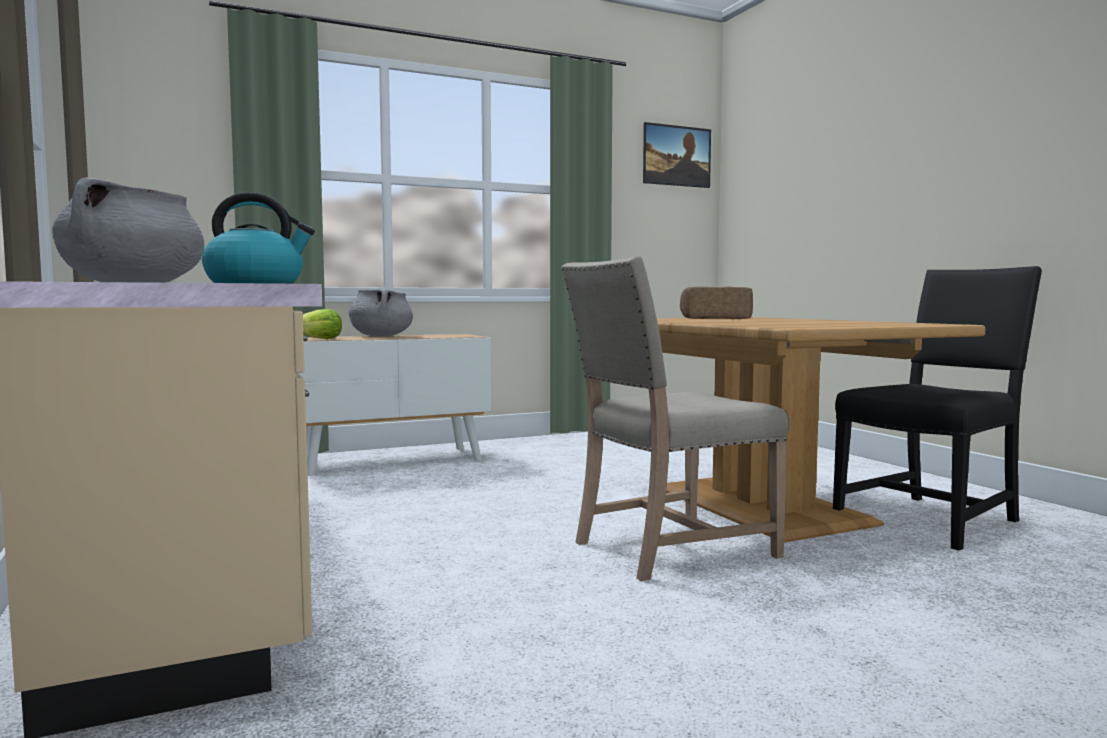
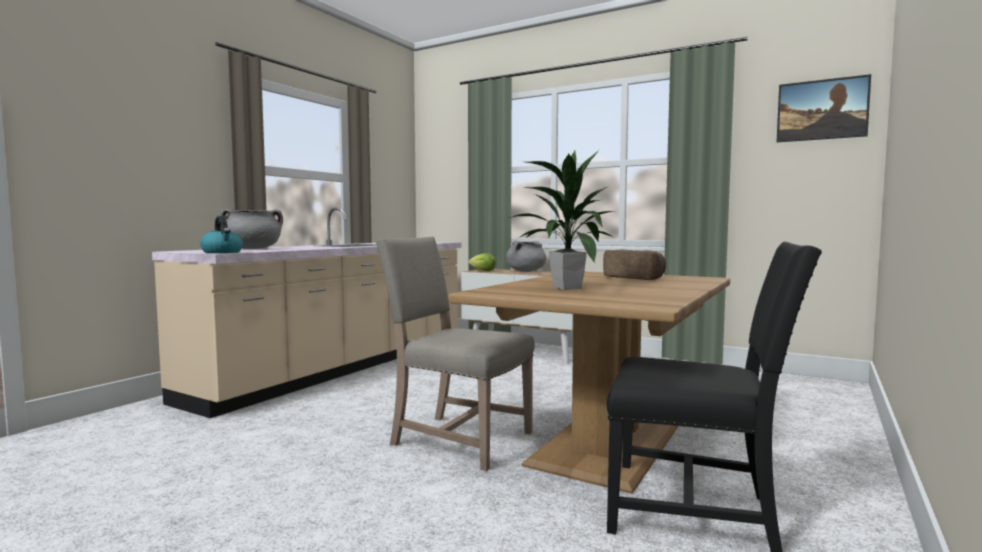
camera: 55 degrees right, 0 degrees up
(787, 323) = (565, 288): none -> potted plant

